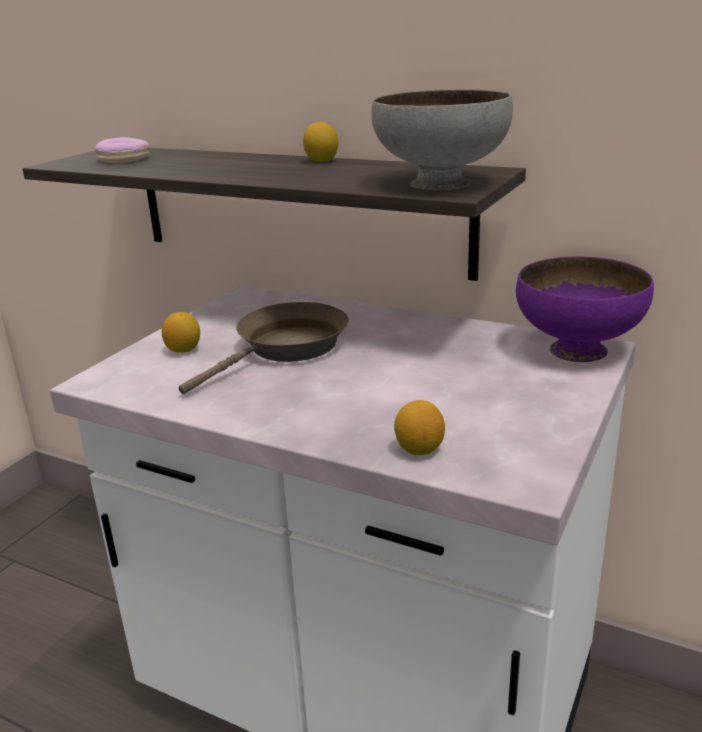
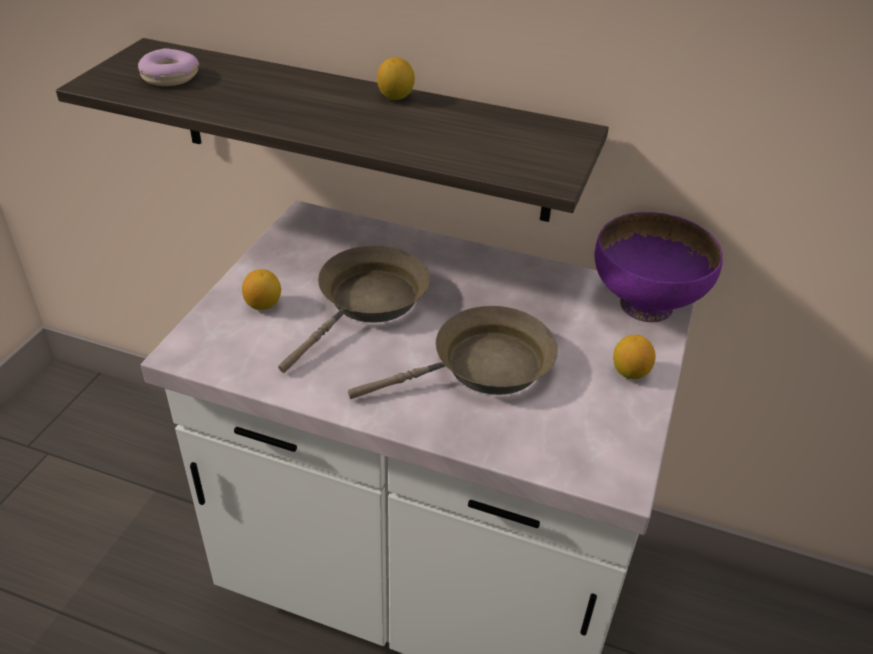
camera: 10 degrees left, 15 degrees up
(392, 393) = (483, 367): none -> brown frying pan
(419, 449) = (520, 441): lemon -> lemon (629, 372)
(441, 183) = (533, 159): grey bowl -> none

